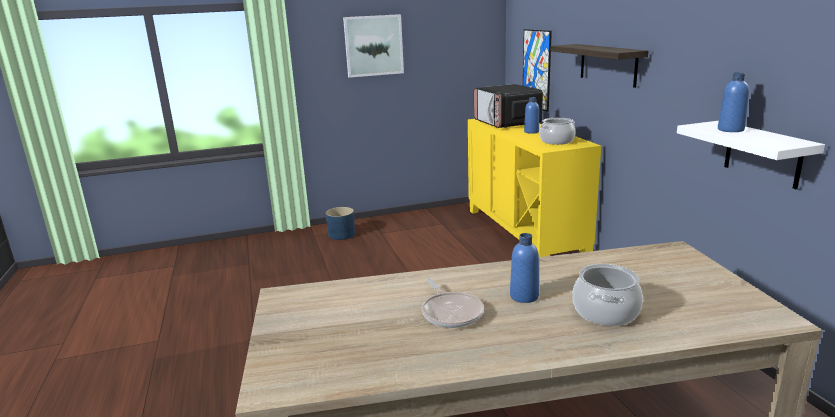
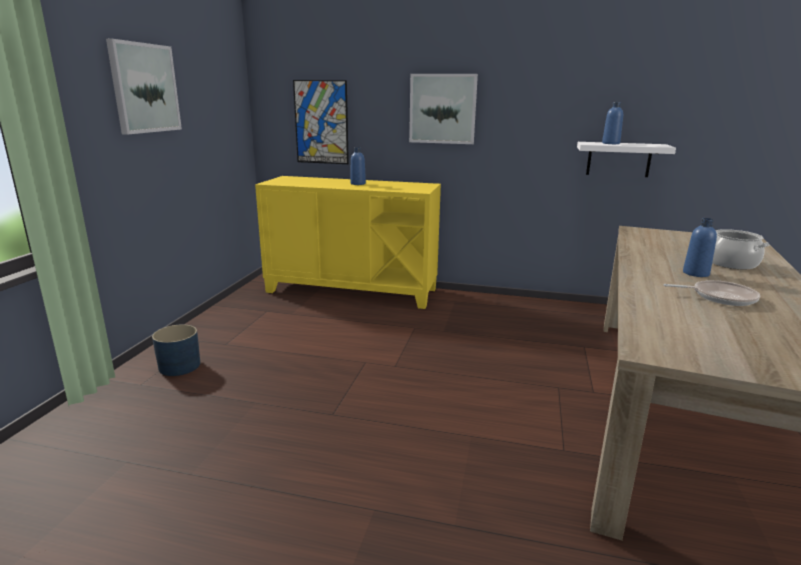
camera: 60 degrees left, 0 degrees up
(507, 123) = (307, 181): microwave -> none
(557, 141) = (404, 186): cooking pot -> none
(608, 64) = (442, 109): shelf -> picture

